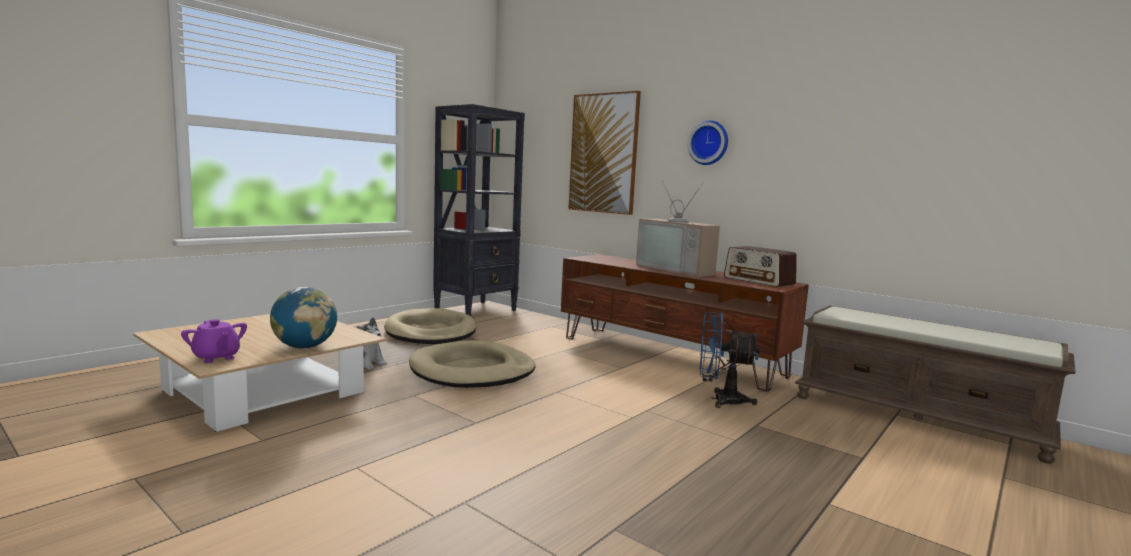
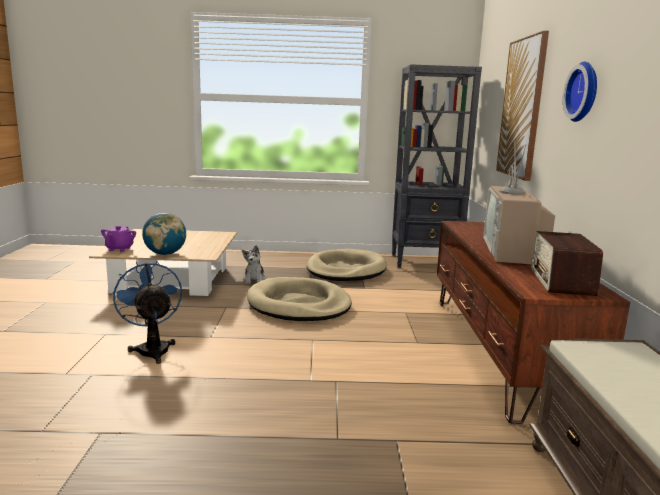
camera: 50 degrees right, 5 degrees up
(720, 400) = (429, 405): blue fan -> blue fan (152, 349)

